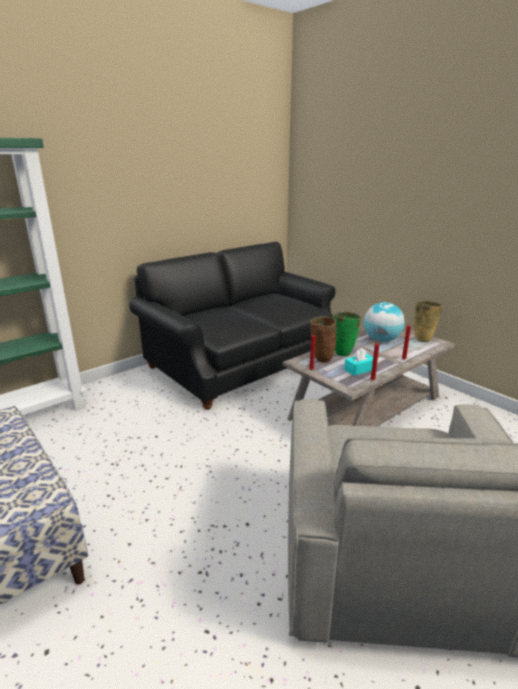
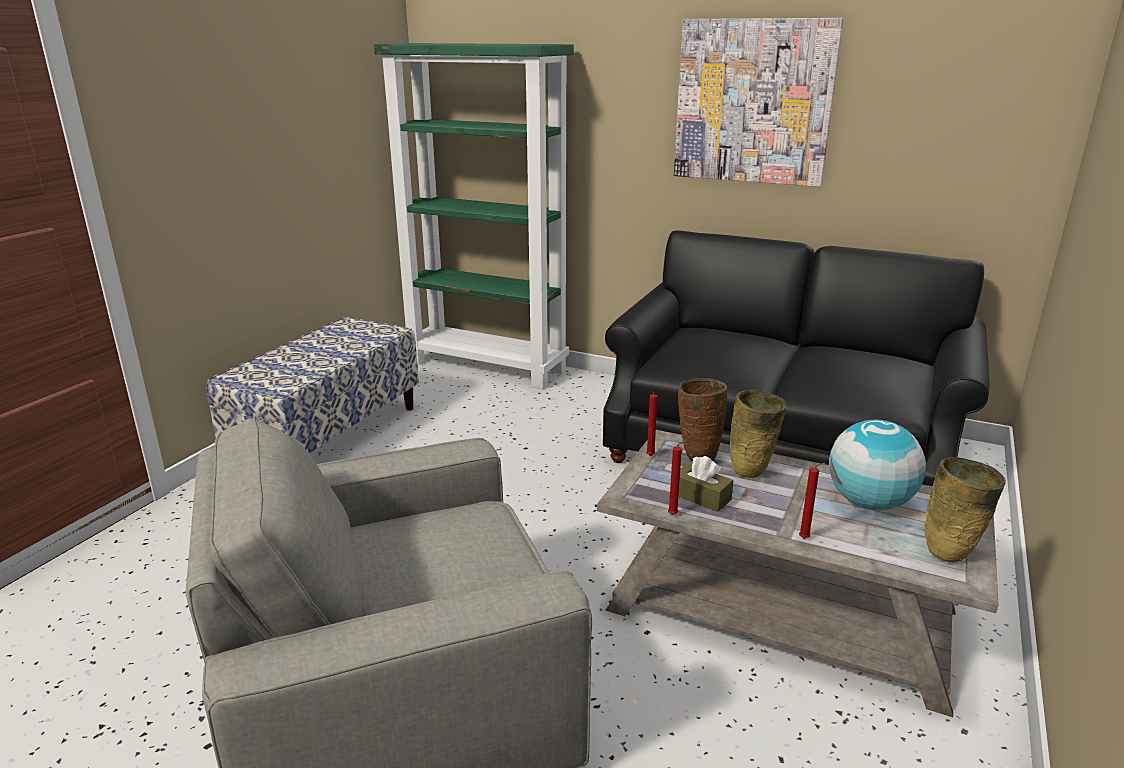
camera: 65 degrees right, 0 degrees up
(160, 176) = (753, 102): none -> picture
(344, 353) = (751, 473): green vase -> beige vase
(359, 369) = (701, 497): turquoise tissue box -> brown tissue box

